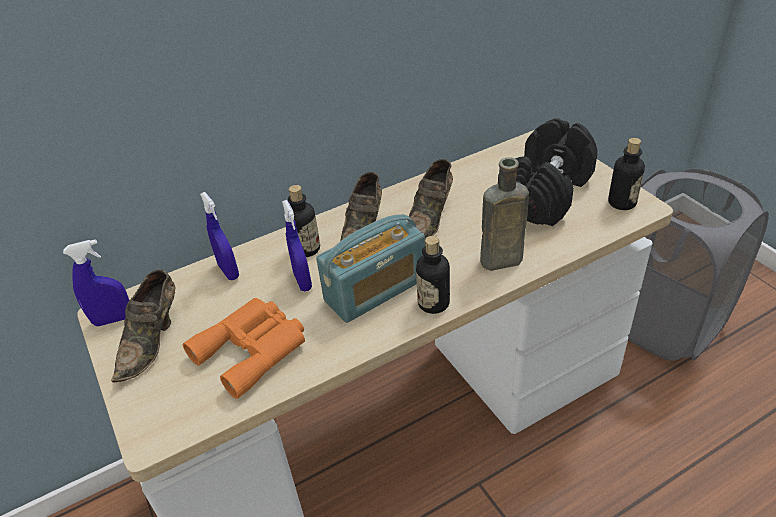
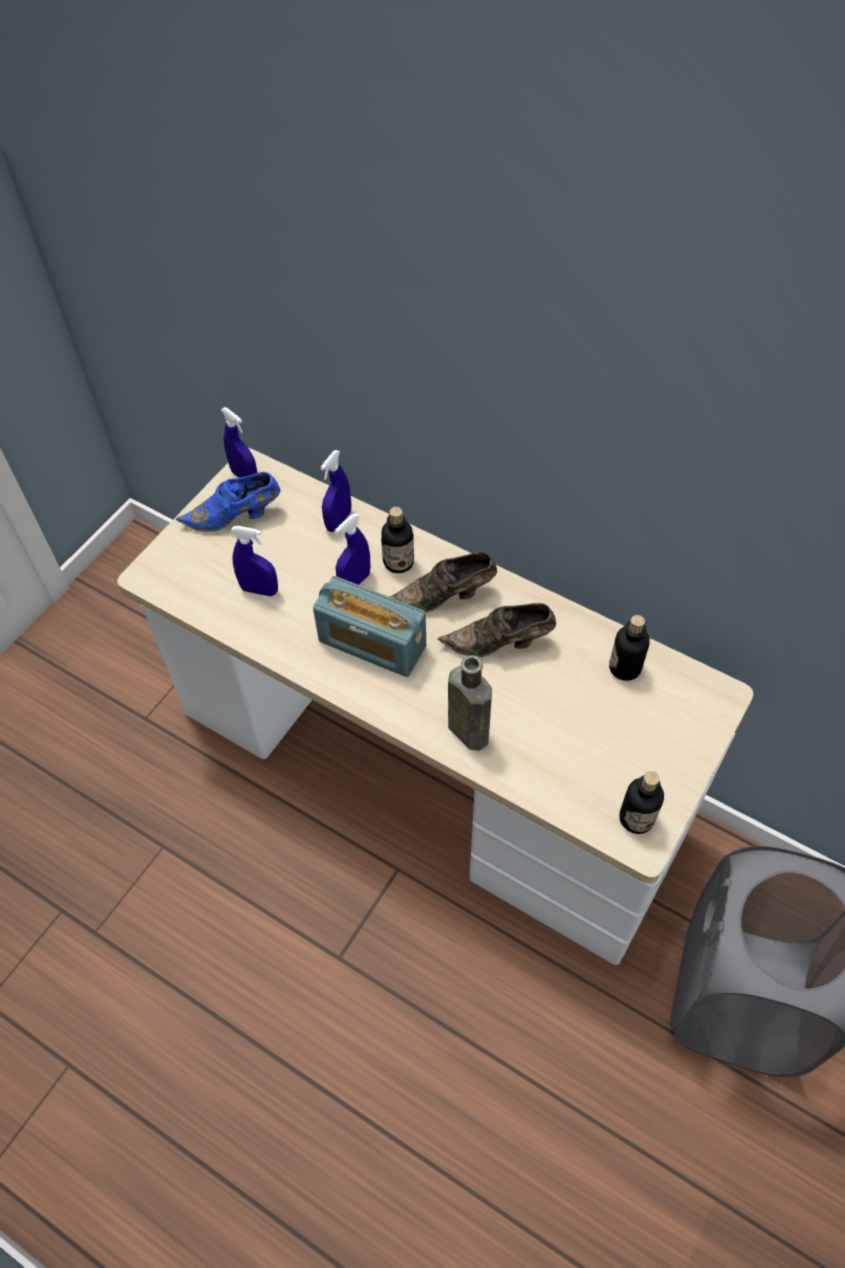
camera: 60 degrees right, 15 degrees up
(153, 340) = (236, 517): brown shoe -> blue shoe
(254, 349) = (259, 590): orange binoculars -> blue spray bottle
(433, 303) = (378, 698): bottle -> bottle (625, 668)
(544, 193) = (608, 734): black dumbbell -> none

